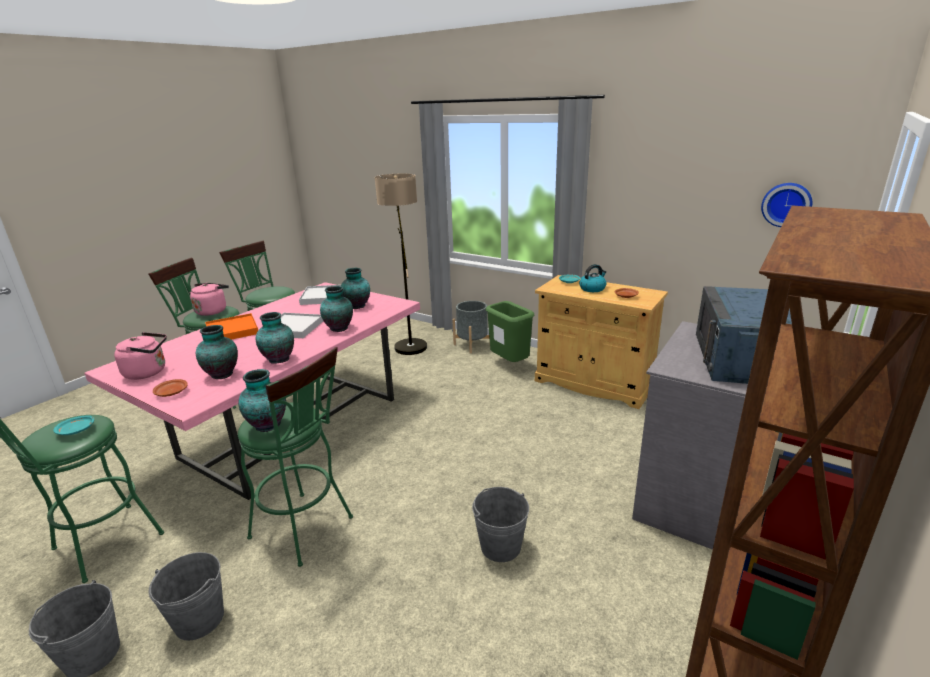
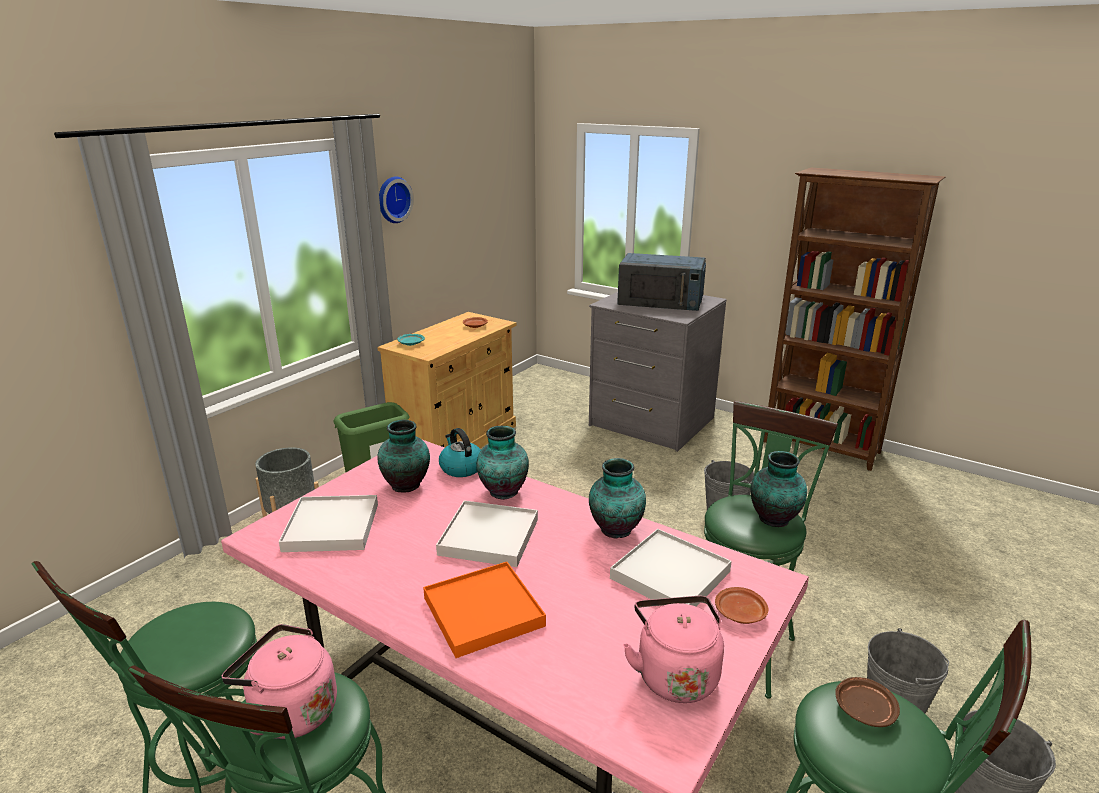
camera: 90 degrees left, 0 degrees up
(77, 430) = (864, 709): turquoise plate -> brown plate
(222, 374) = (669, 575): vase -> white tray
(409, 342) = (231, 589): floor lamp -> none
(592, 288) = (442, 336): kettle -> kettle (461, 468)
(786, 204) = (500, 204): wall clock -> wall clock (392, 199)

